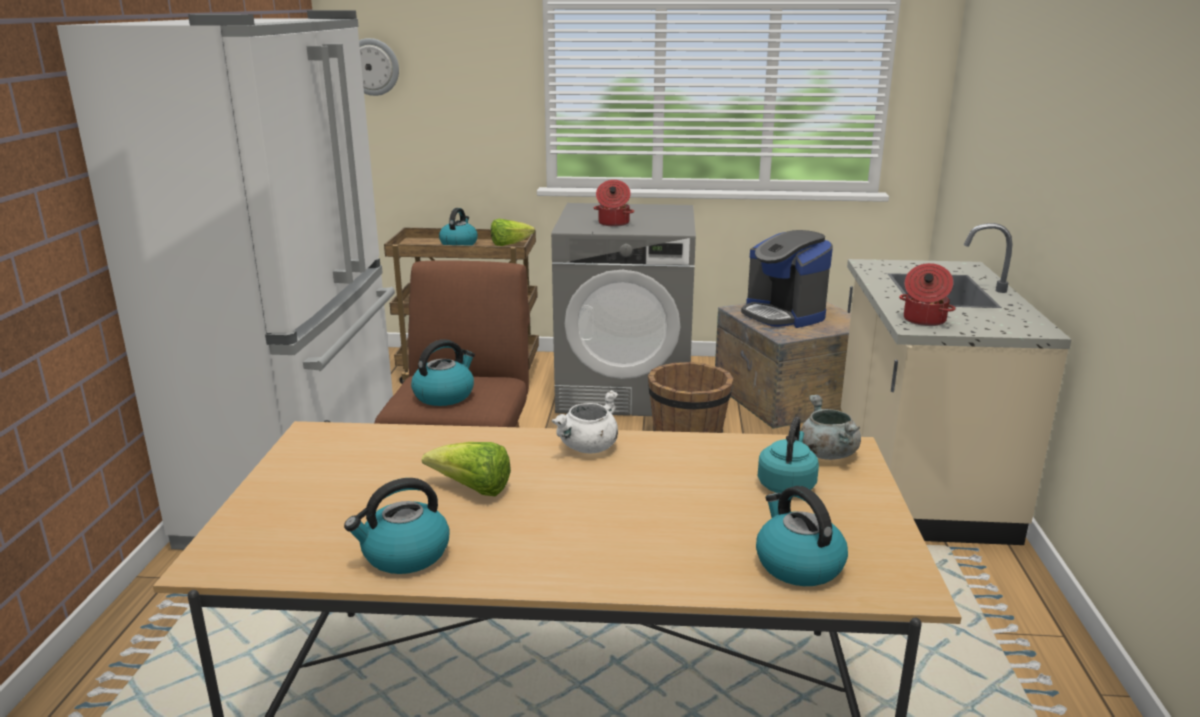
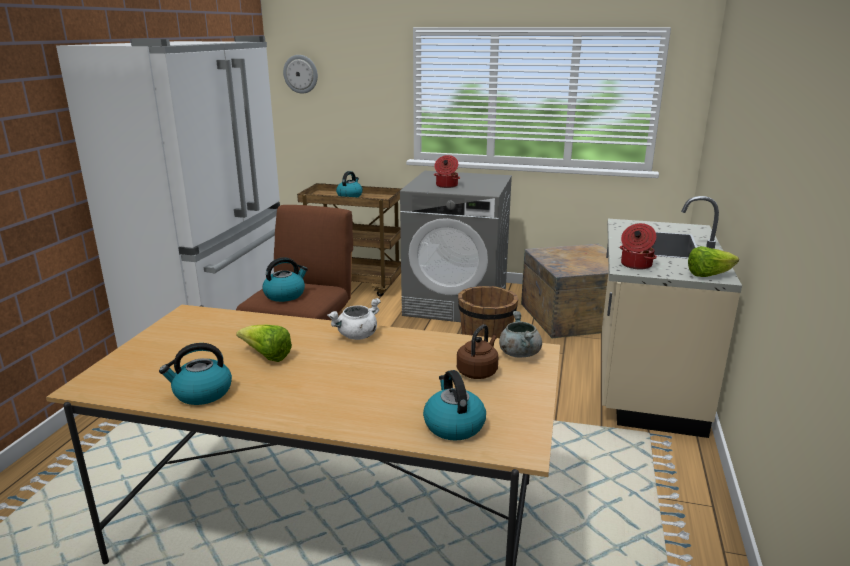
camera: 10 degrees right, 0 degrees up
(509, 244) = (383, 198): lettuce -> lettuce (708, 275)
(783, 315) = (569, 257): coffee machine -> none
(787, 484) = (478, 371): turquoise kettle -> brown kettle

